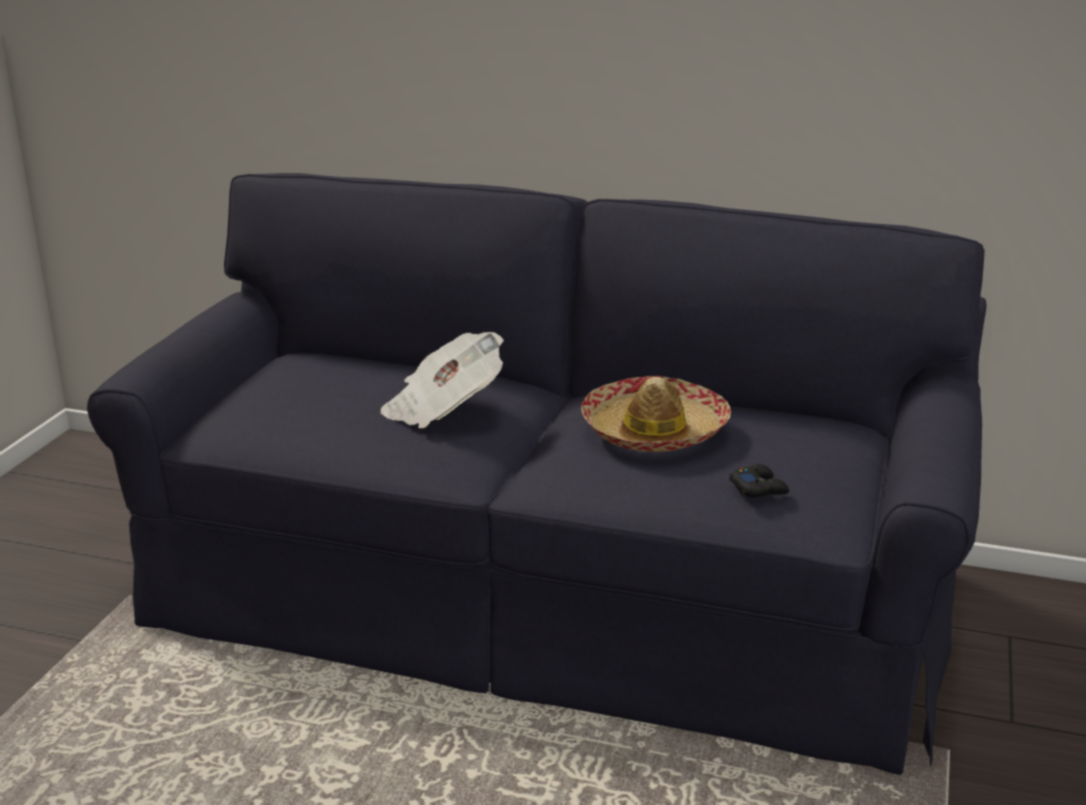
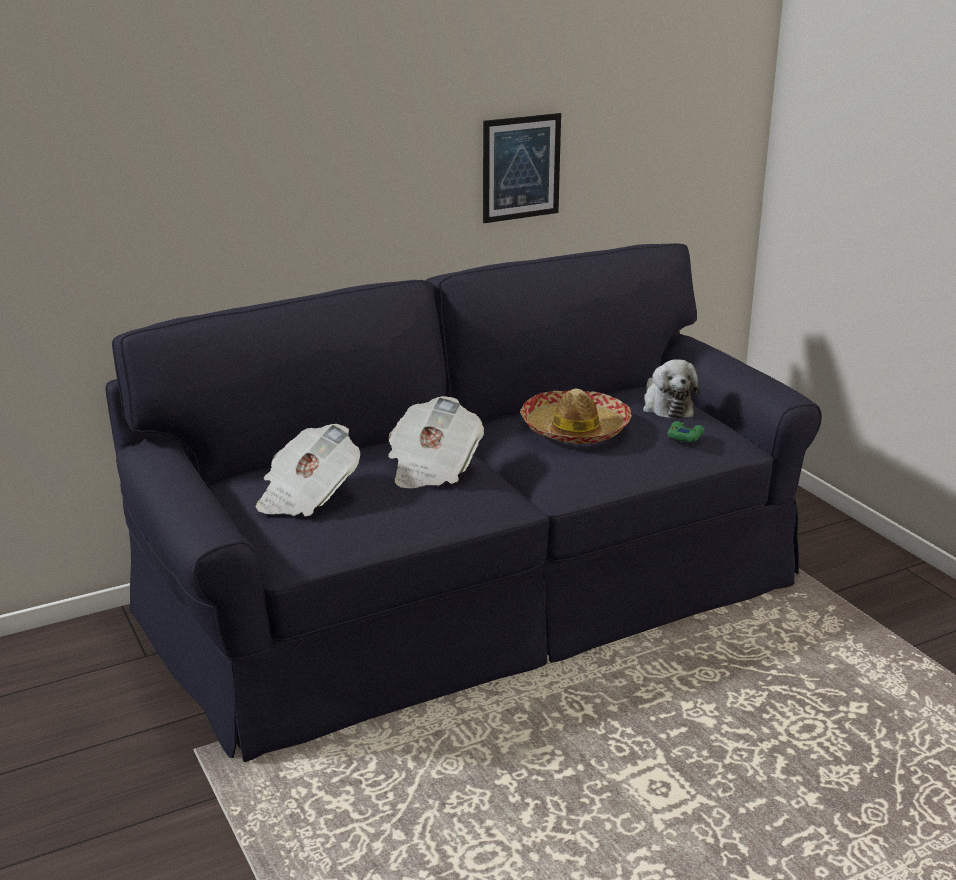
camera: 45 degrees left, 0 degrees up
(300, 389) = (307, 497): none -> newspaper
(758, 488) = (685, 436): black game controller -> green game controller
(761, 87) = (521, 167): none -> picture
(815, 451) = (666, 407): none -> plush toy

